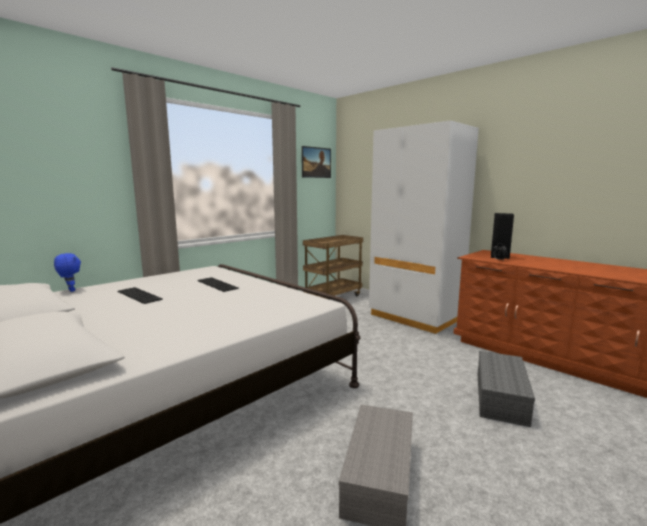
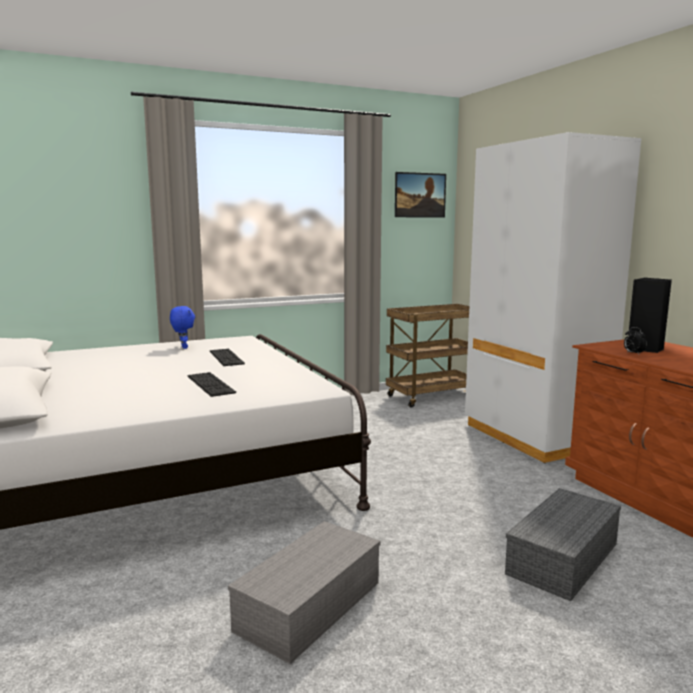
camera: 20 degrees right, 0 degrees up
(70, 290) = (73, 351): blue plush toy -> blue plush toy (183, 347)
(139, 295) = (132, 362): keyboard -> keyboard (210, 384)

